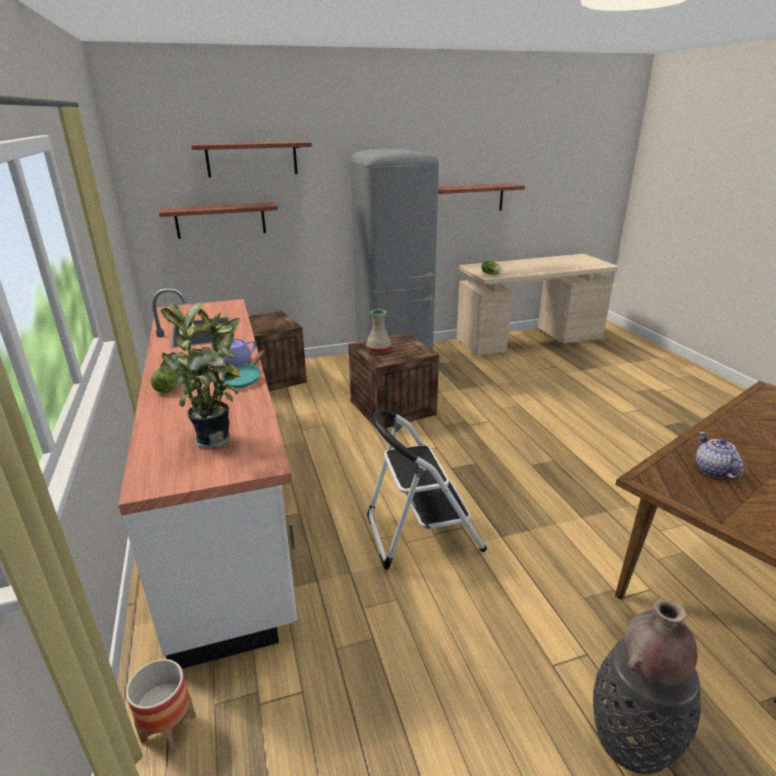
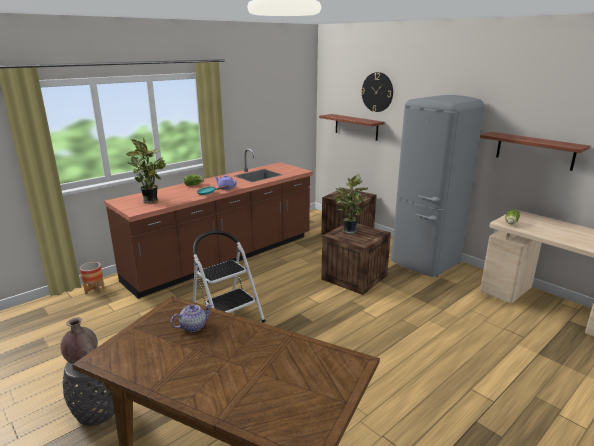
camera: 65 degrees right, 5 degrees down
(226, 499) = (224, 258): white counter -> brown counter
(252, 159) = (377, 92): shelf -> wall clock
(379, 350) = (348, 230): beige vase -> potted plant

